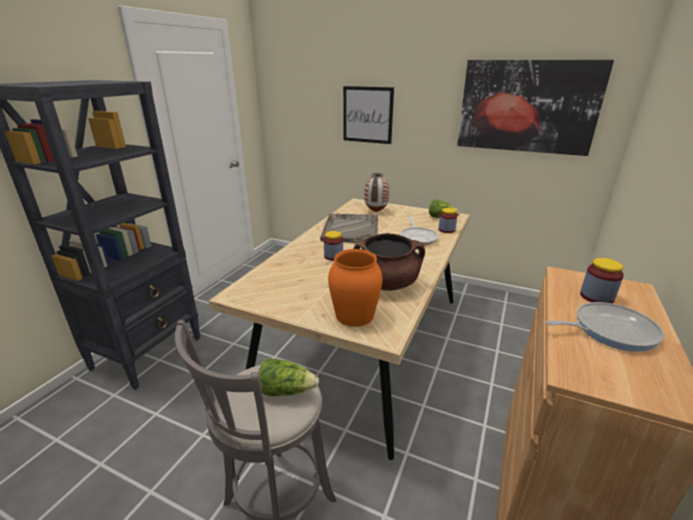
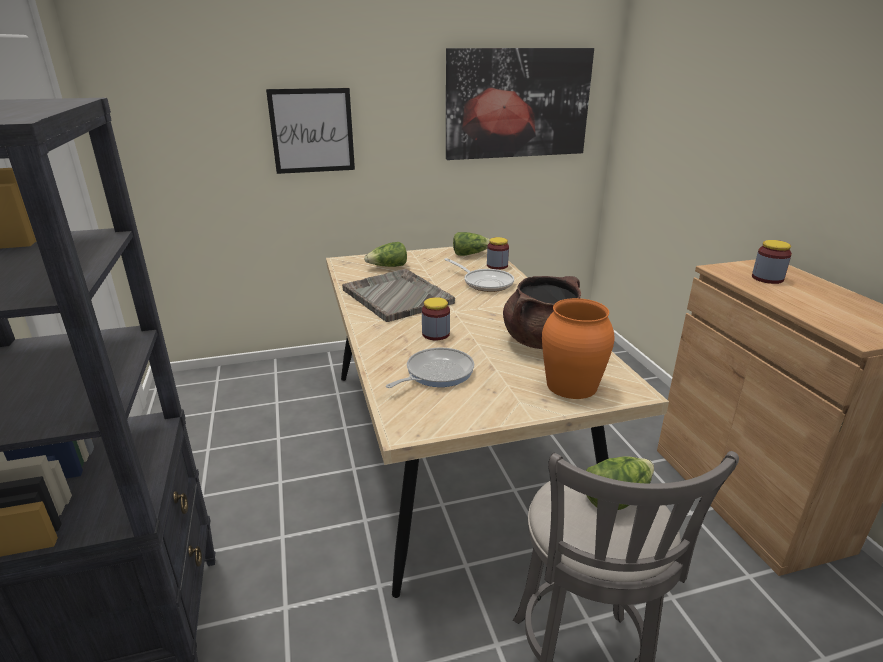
camera: 40 degrees left, 0 degrees up
(376, 212) = (388, 267): vase -> lettuce
(609, 330) = (817, 299): frying pan -> frying pan (436, 373)

